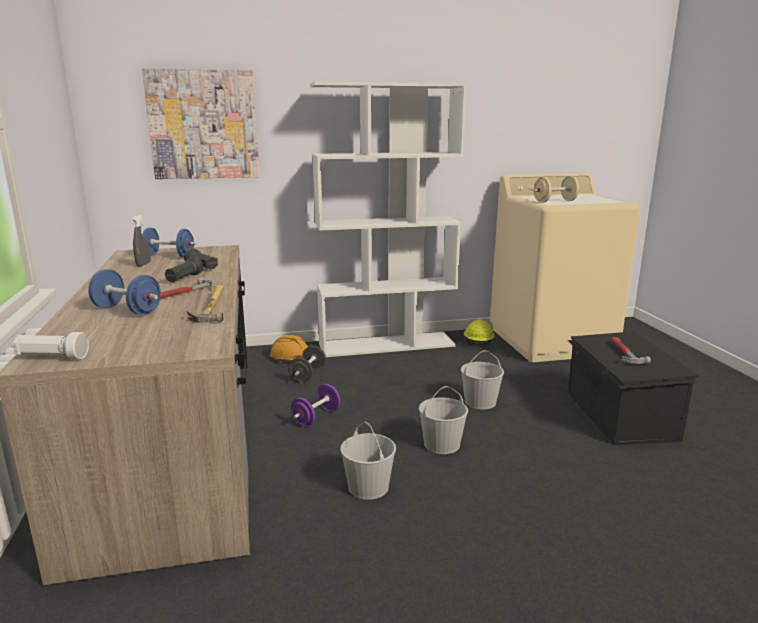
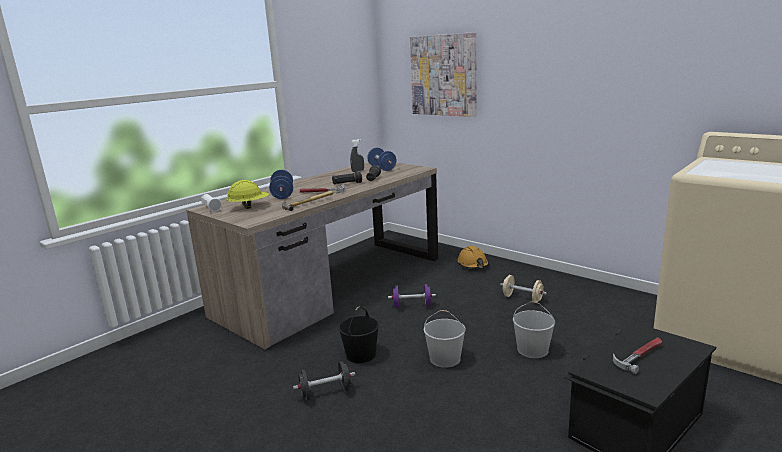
camera: 55 degrees right, 0 degrees up
(308, 375) = (459, 279): black dumbbell -> black dumbbell (325, 393)
(367, 486) = (361, 354): white bucket -> black bucket
(387, 344) = (555, 280): white bookcase -> none
(478, 343) = (639, 309): yellow hard hat -> yellow hard hat (249, 207)
(555, 201) = (713, 170): beige dumbbell -> beige dumbbell (522, 298)

